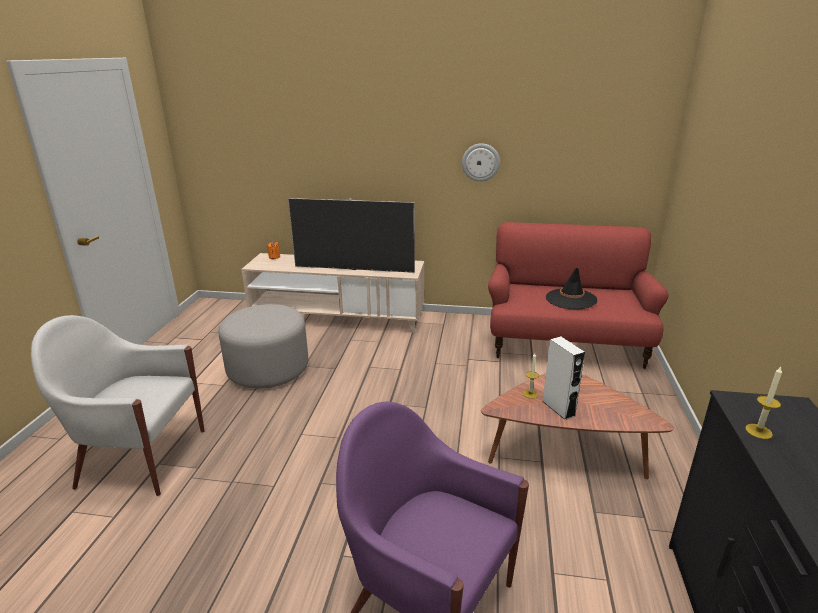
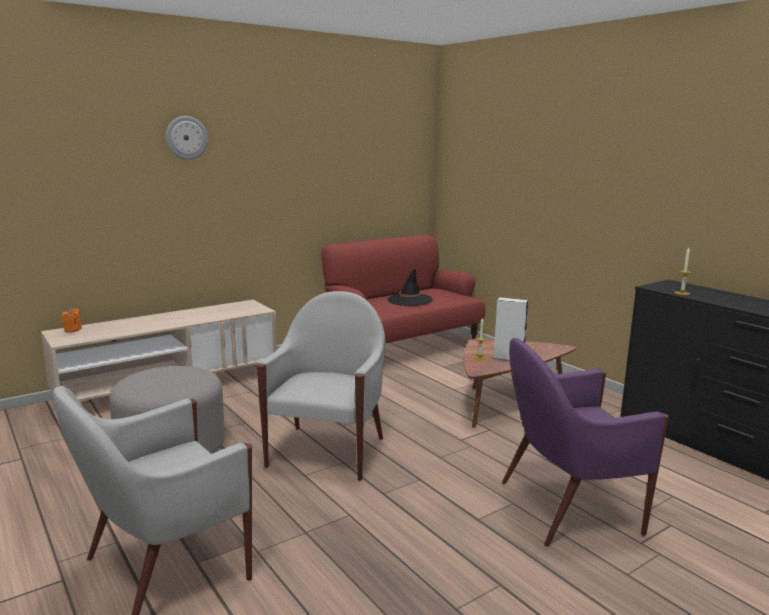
camera: 45 degrees left, 10 degrees down
(345, 422) = (328, 451): none -> white armchair
(354, 269) = (197, 318): television -> none
(480, 162) = (297, 188): wall clock -> wall clock (186, 138)

